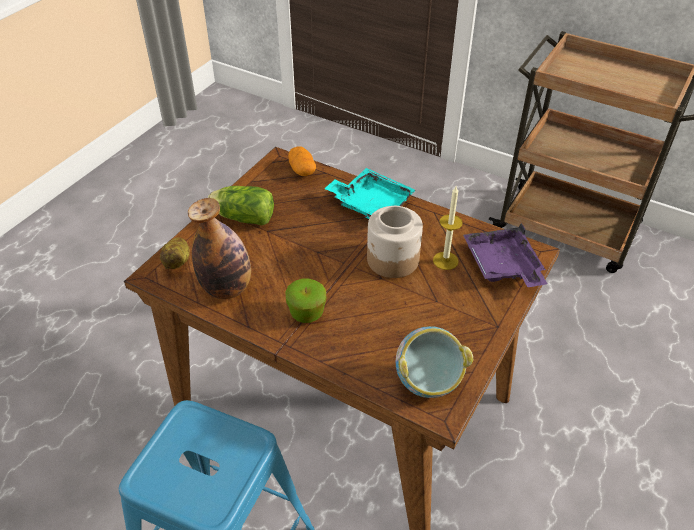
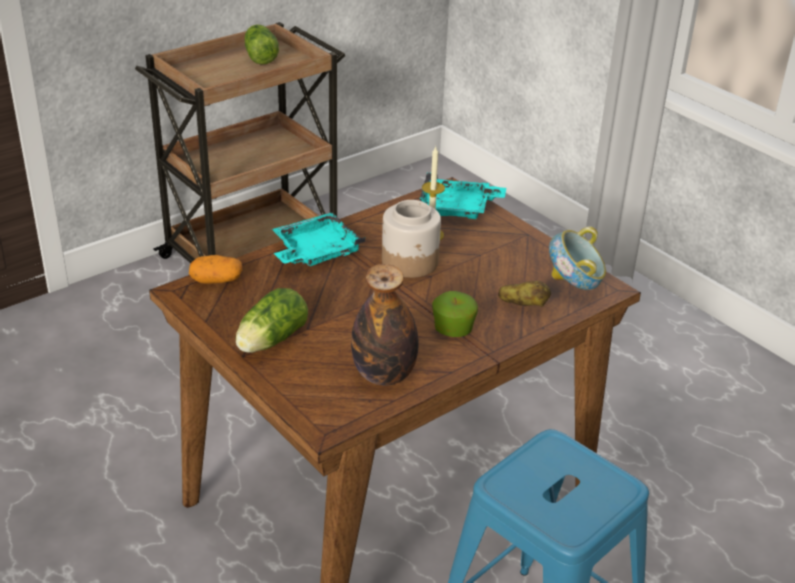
camera: 70 degrees left, 10 degrees down
(178, 261) = (314, 403): potato -> potato (523, 305)
(502, 266) = (457, 209): purple tray -> turquoise tray
(644, 80) = (260, 56): none -> lettuce

